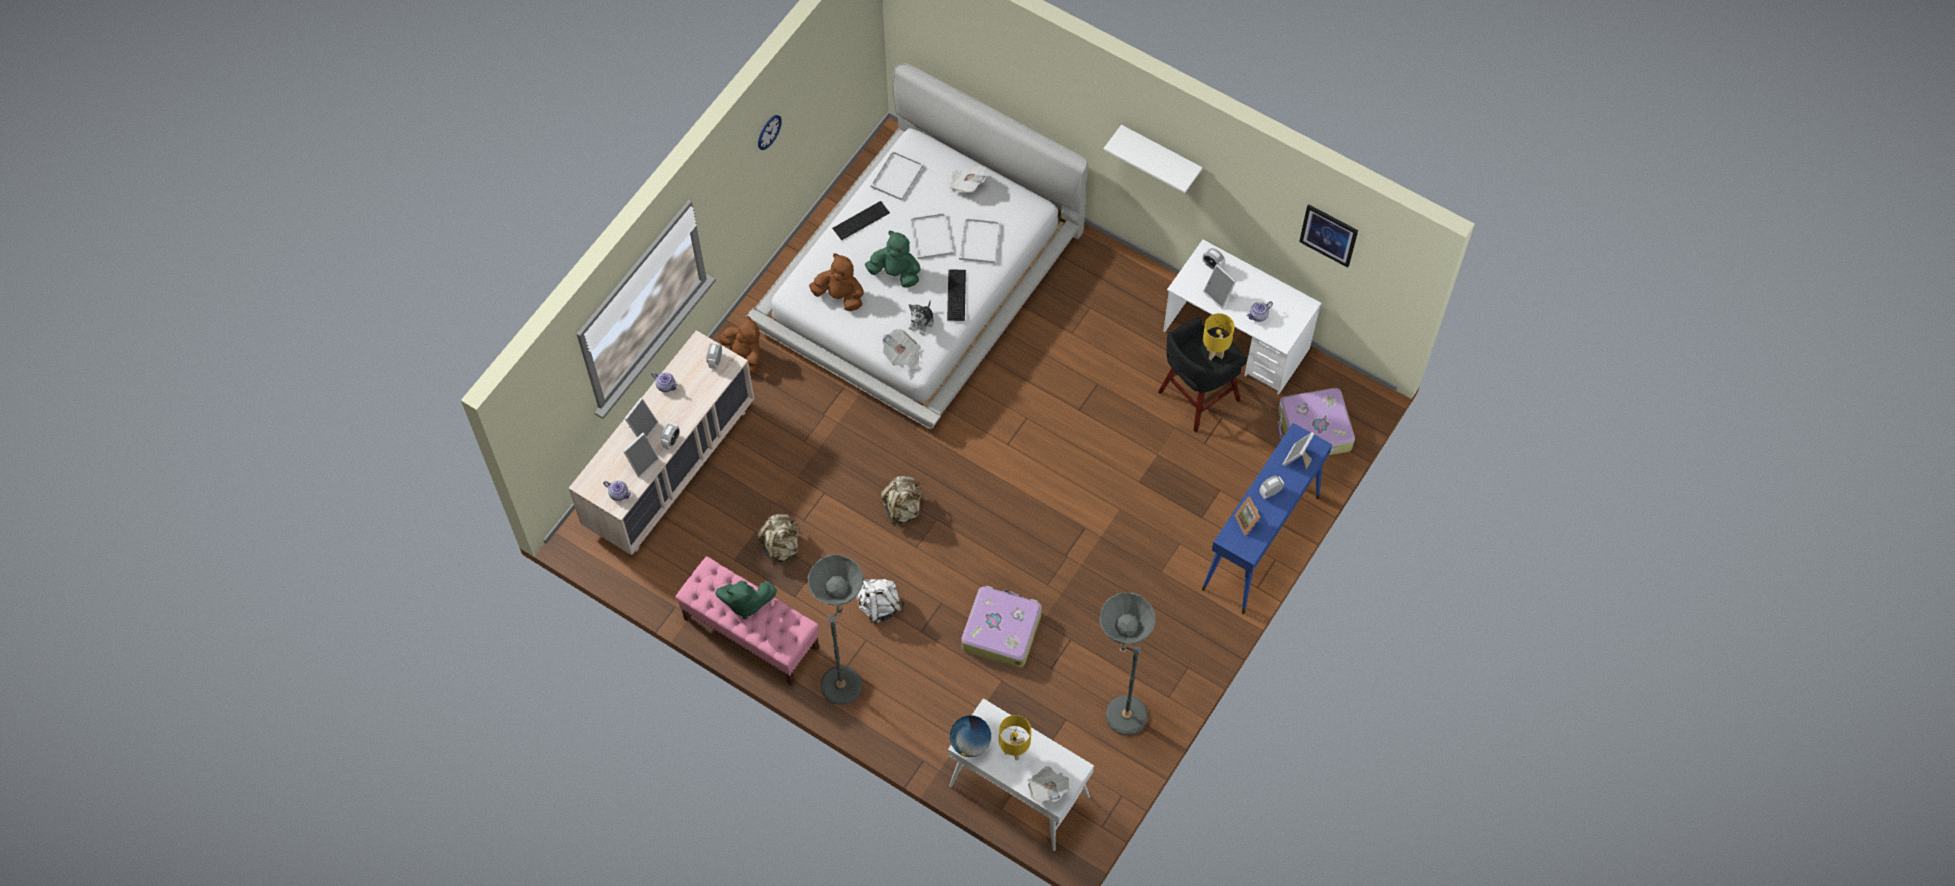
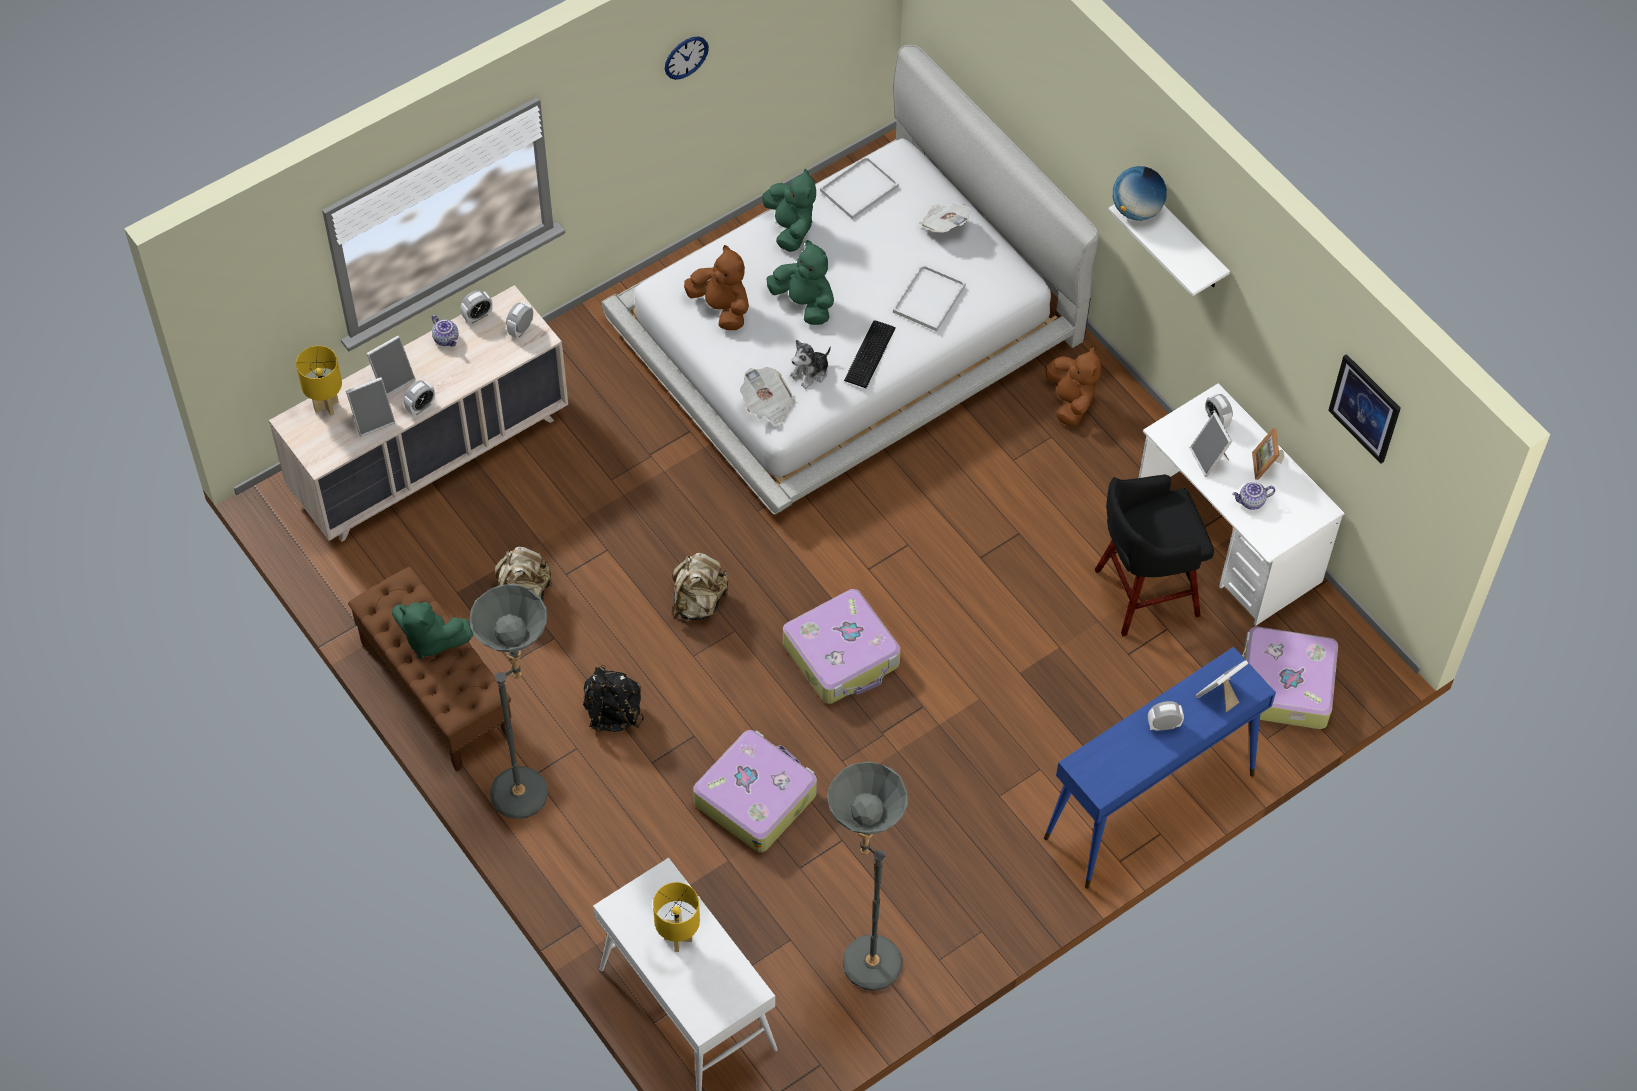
camera: 20 degrees right, 5 degrees down
(619, 493) = (327, 447): teapot -> none
(680, 362) = (477, 316): none -> alarm clock
(744, 355) = (584, 352): brown plush toy -> brown plush toy (1071, 401)
(751, 633) = (436, 689): pink bench -> brown bench
(862, 221) = (790, 228): keyboard -> green plush toy
(879, 606) = (613, 712): white backpack -> black backpack
(932, 237) = (870, 275): white tray -> none
(970, 743) = (625, 909): globe -> globe (1136, 210)
(1016, 511) = (842, 655): none -> suitcase
(1048, 788) = (700, 1002): newspaper -> none
(1214, 353) = (1171, 530): yellow table lamp -> yellow table lamp (326, 406)
(1248, 522) = (1117, 753): picture frame -> picture frame (1267, 466)

